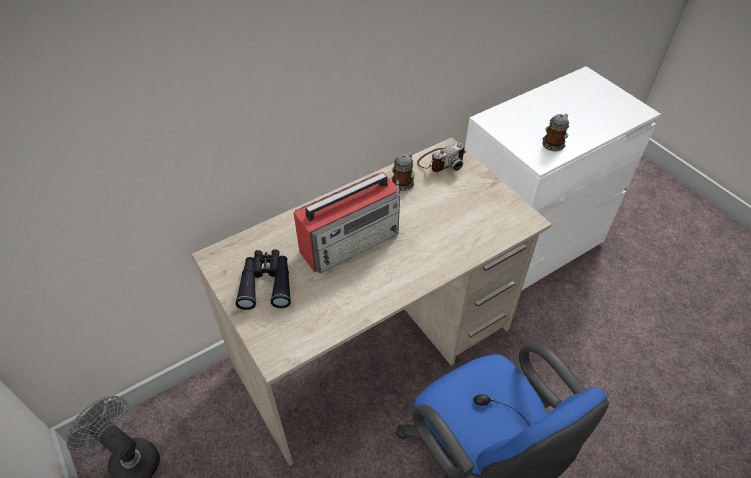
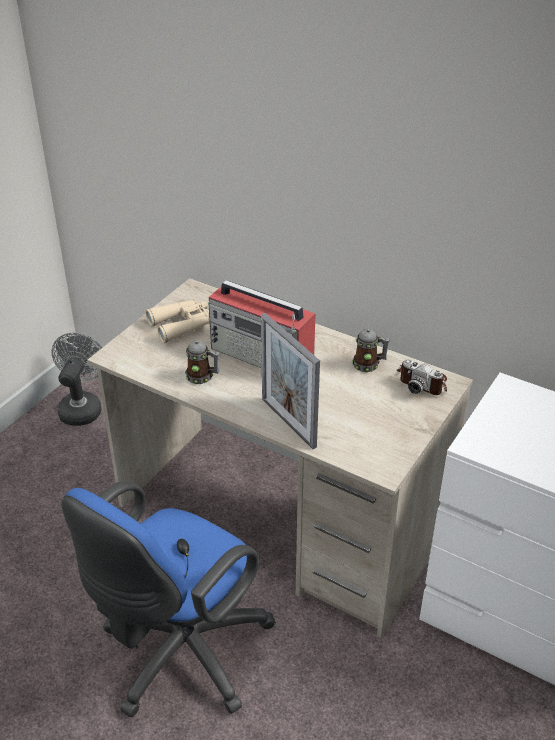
camera: 65 degrees right, 10 degrees down
(266, 283) = (183, 325): black binoculars -> beige binoculars
(448, 255) = (288, 422): none -> picture frame
(554, 143) = (517, 450): mug -> mug (202, 377)

